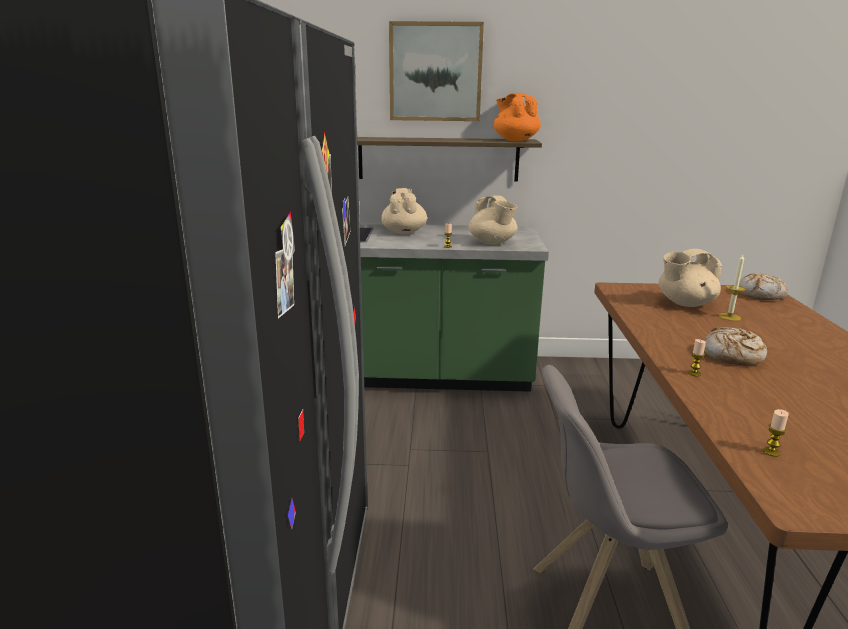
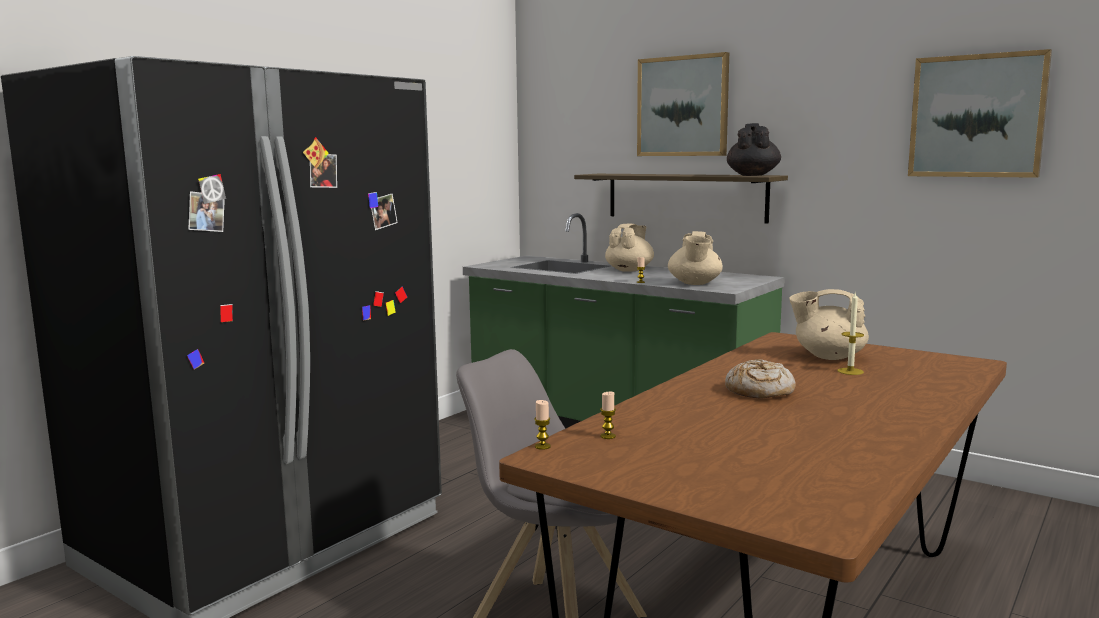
camera: 35 degrees right, 10 degrees down
(515, 140) = (752, 175): orange teapot -> black teapot
(687, 93) = (977, 116): none -> picture
(694, 373) = (680, 393): candle -> candle (542, 446)
(760, 294) = (957, 364): bread -> none

